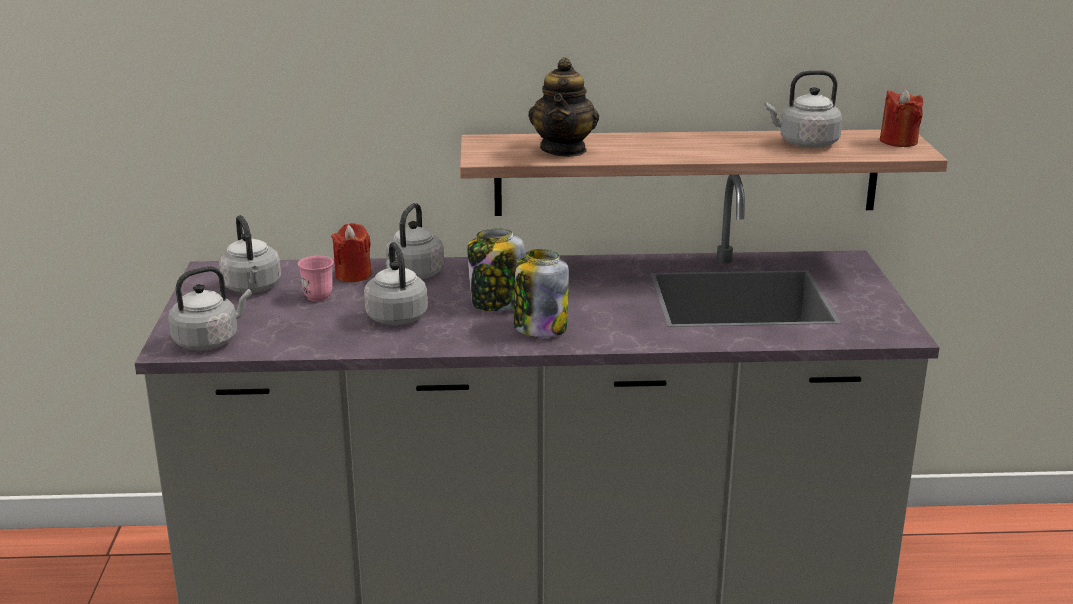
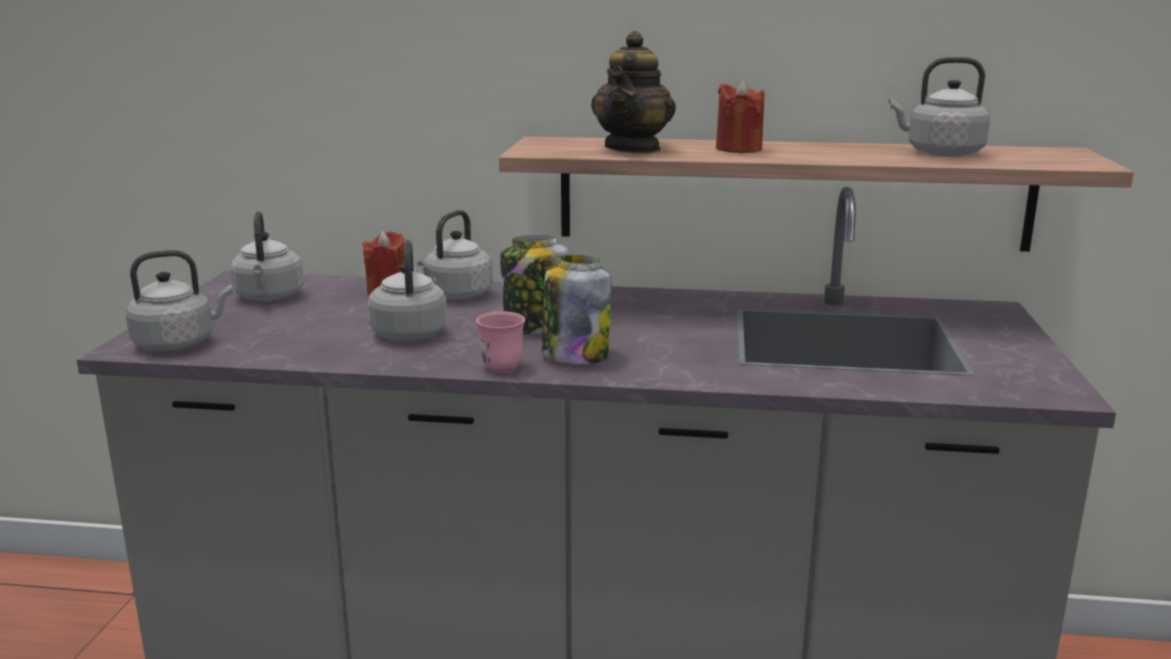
camera: 10 degrees right, 5 degrees down
(314, 294) = (332, 307): pink mug -> pink mug (498, 365)
(898, 141) = (1065, 155): red candle -> red candle (738, 149)

